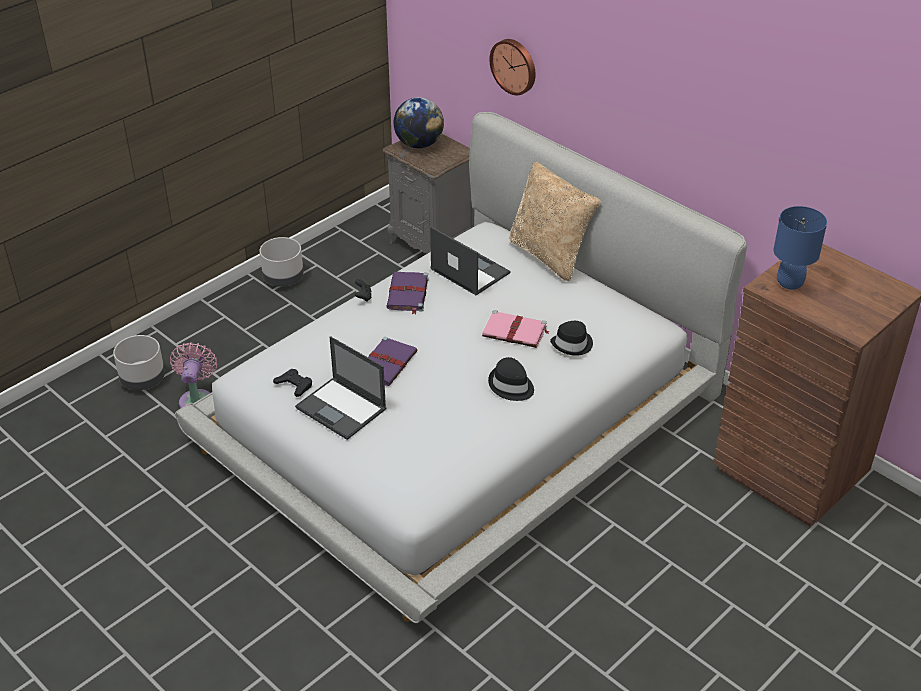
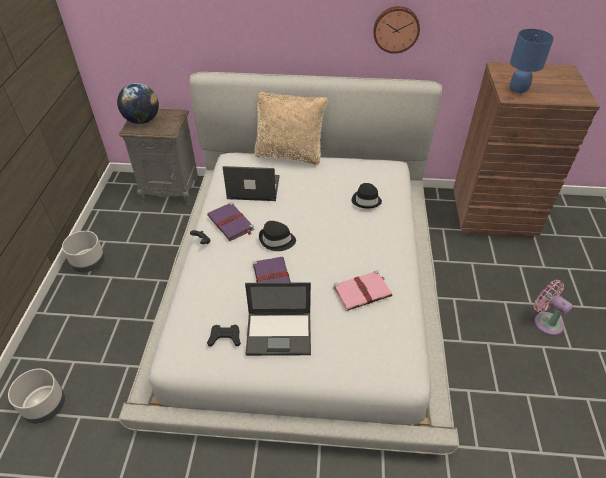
camera: 40 degrees left, 5 degrees up
(197, 399) = (107, 392): pink fan -> pink fan (545, 321)
(511, 386) = (365, 247): black hat -> black hat (277, 240)
(514, 66) = (208, 28): wall clock -> wall clock (396, 29)
(515, 332) = (326, 211): pink book -> pink book (363, 291)

